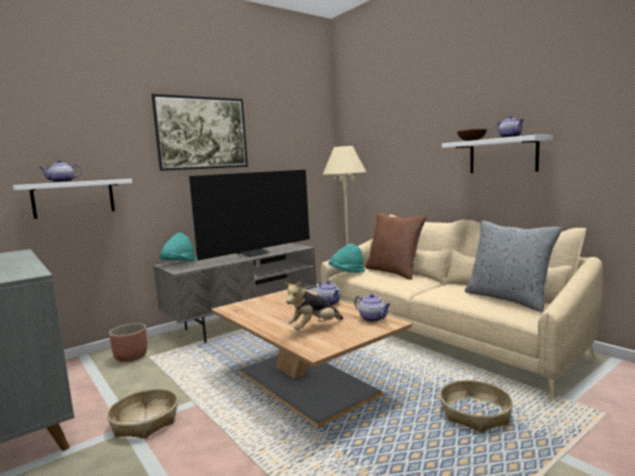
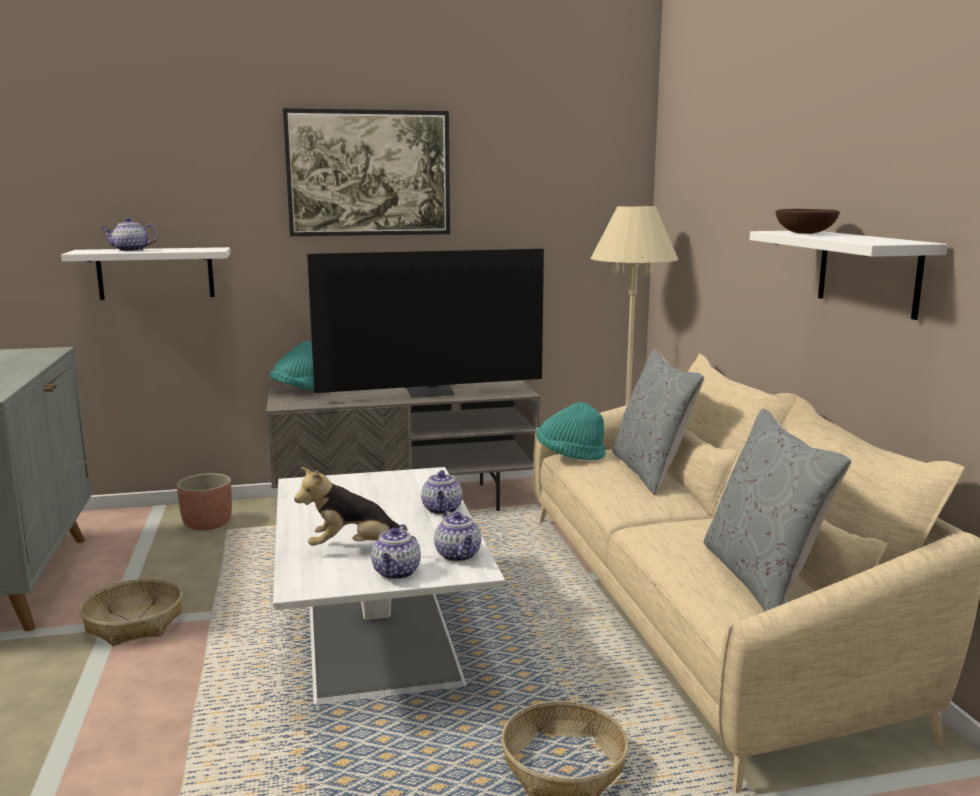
camera: 25 degrees right, 5 degrees up
(308, 383) = (380, 633): brown coffee table -> white coffee table
(394, 272) = (651, 471): brown pillow -> grey pillow
(510, 137) = (866, 238): teapot -> teapot (396, 573)

